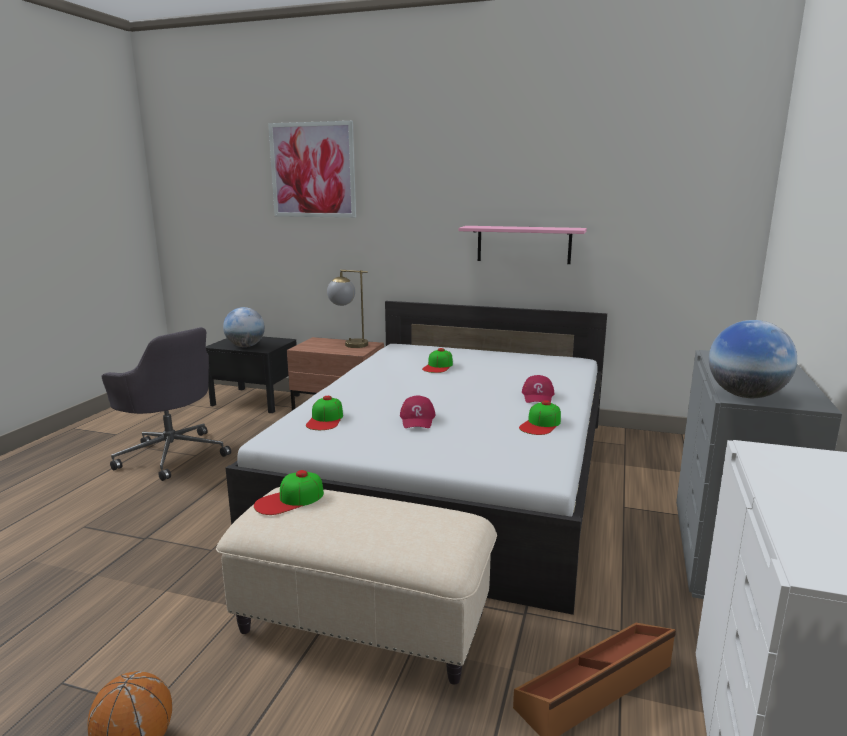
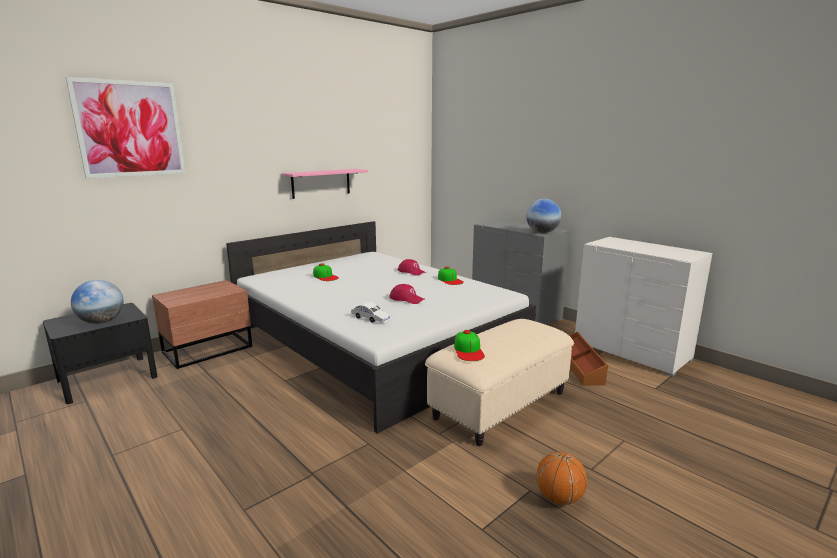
camera: 60 degrees left, 0 degrees up
(172, 455) = (158, 441): grey office chair -> none
(325, 419) = (370, 318): cap -> white toy car
(348, 344) = (206, 288): table lamp -> none

